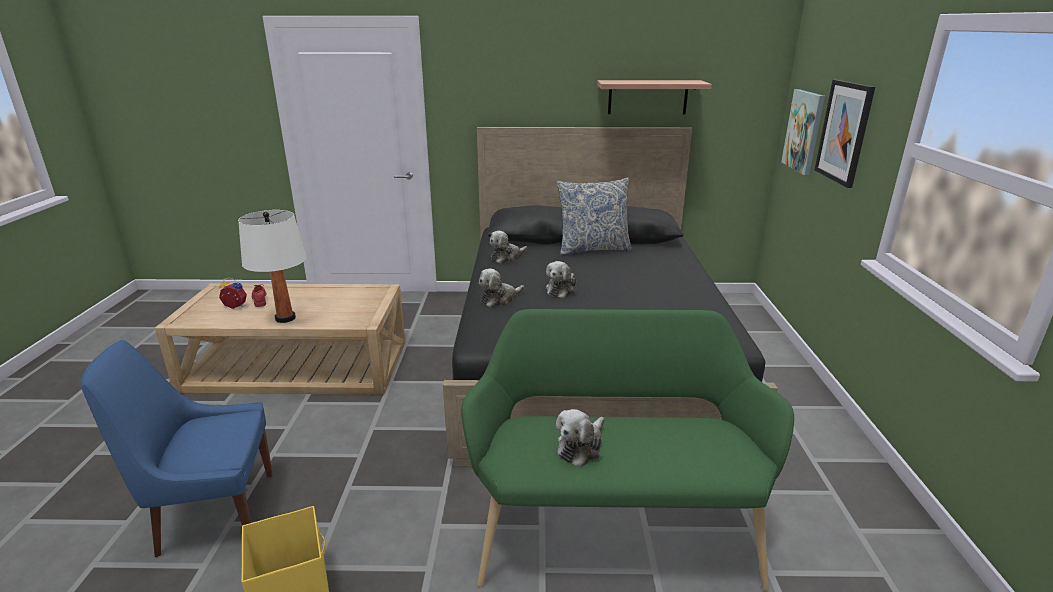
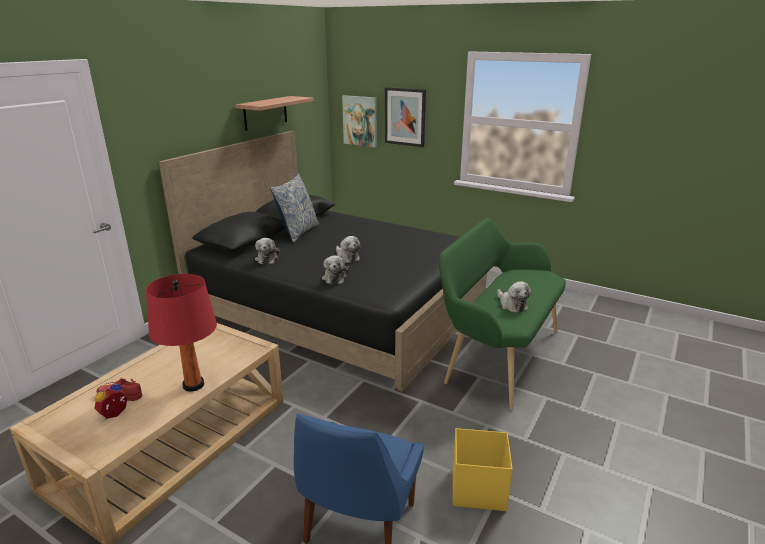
camera: 60 degrees left, 0 degrees up
(285, 318) = (193, 385): white table lamp -> red table lamp

